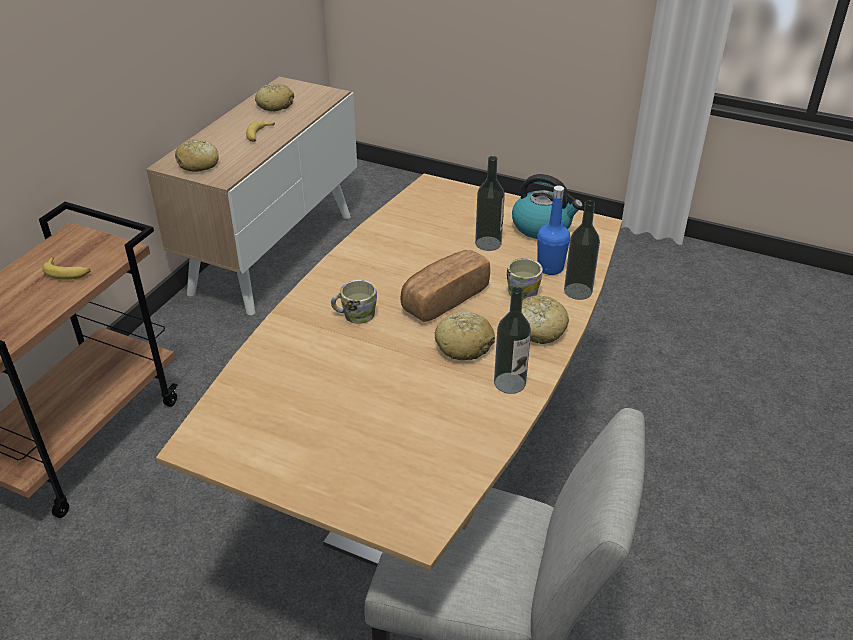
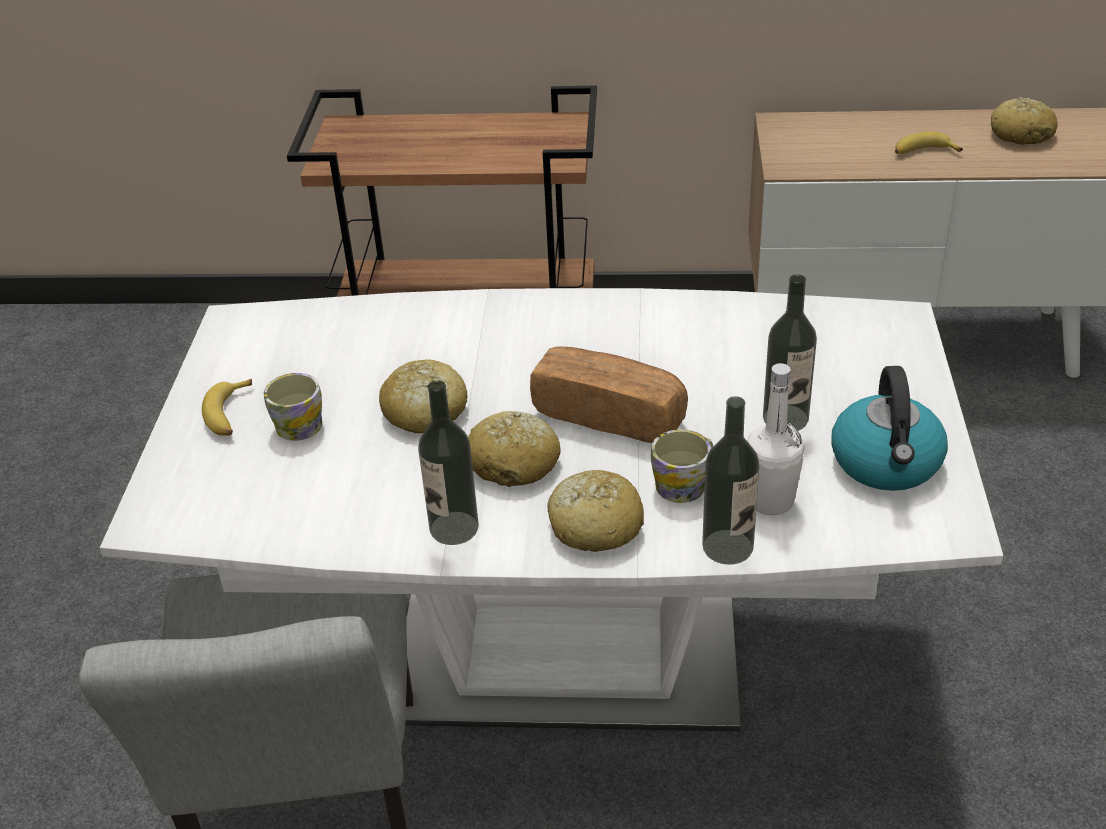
camera: 70 degrees right, 0 degrees up
(67, 272) = (496, 148): banana -> banana (229, 415)
(198, 164) = (802, 139): bread -> bread (425, 411)
(354, 315) = (522, 351): mug -> mug (297, 422)
(426, 483) = (567, 662): brown dining table -> white dining table
(550, 268) = (770, 500): blue bottle -> white bottle

